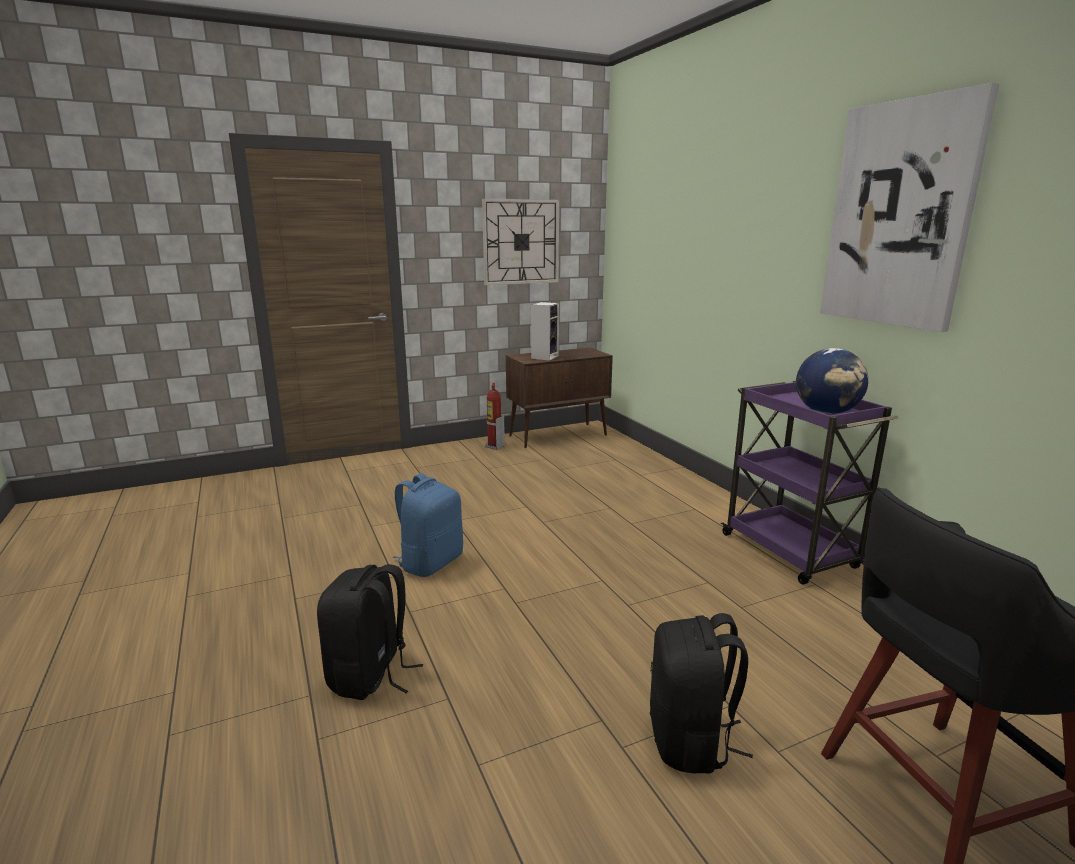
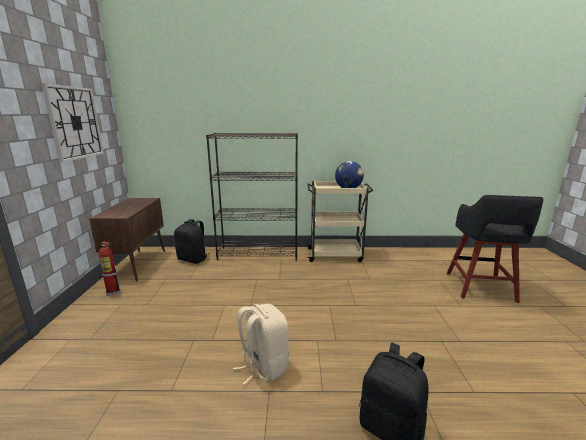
camera: 65 degrees left, 0 degrees up
(430, 562) = (263, 366): blue backpack -> beige backpack
(544, 357) = (124, 210): speaker -> none
(688, 488) = (259, 253): none -> black bookcase
(690, 741) = (455, 322): black backpack -> black backpack (193, 259)
(790, 552) = (335, 255): purple cart -> beige cart
(899, 215) = (350, 104): picture -> none

